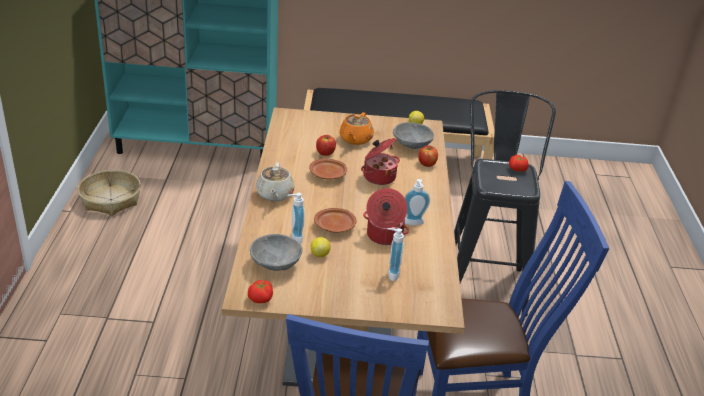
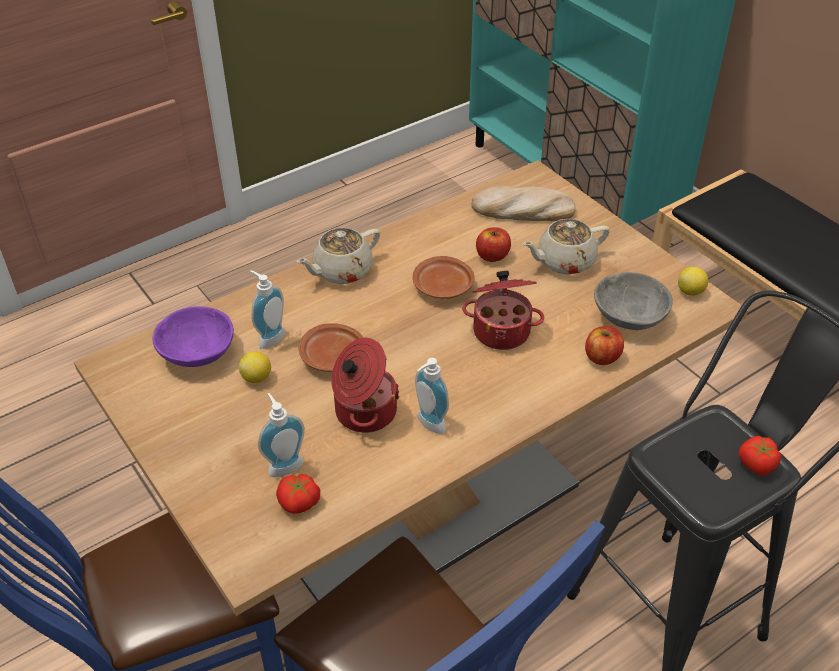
camera: 55 degrees right, 10 degrees up
(110, 200) = (397, 194): basket -> none
(261, 298) = (119, 380): tomato -> tomato (299, 502)
(275, 265) = (196, 353): grey bowl -> purple bowl
(304, 129) = (522, 210): none -> bread
(355, 139) = (564, 261): orange teapot -> beige teapot

